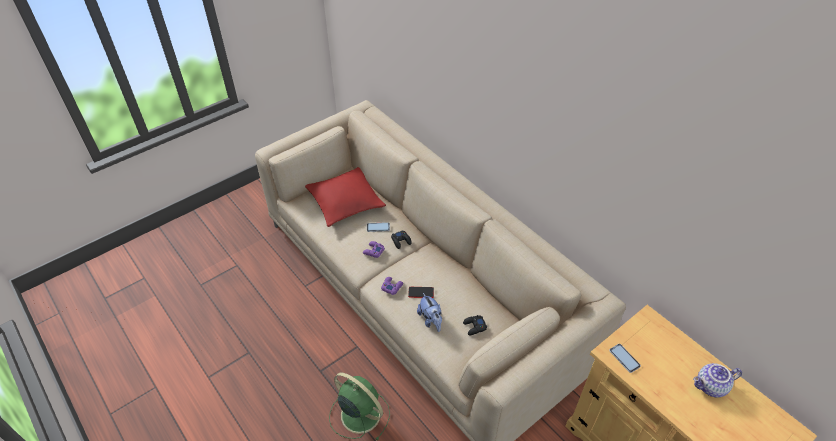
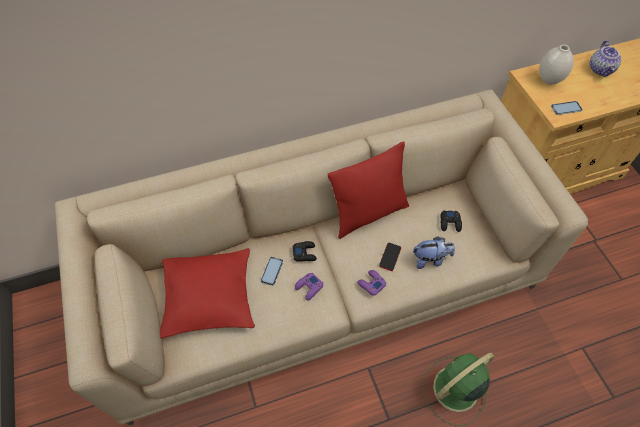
camera: 70 degrees left, 10 degrees up
(456, 270) = (368, 213): none -> red pillow
(656, 338) = (548, 80): none -> white vase

